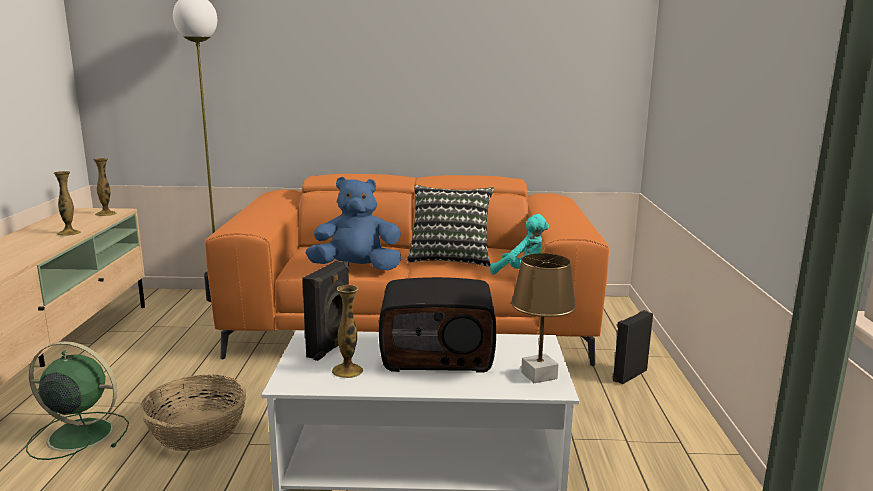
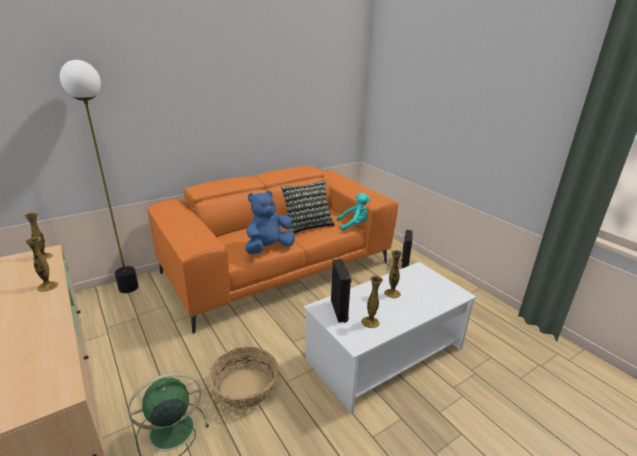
camera: 35 degrees left, 10 degrees up
(438, 354) = (392, 293): radio -> vase
(539, 376) = (446, 289): brown table lamp -> none

